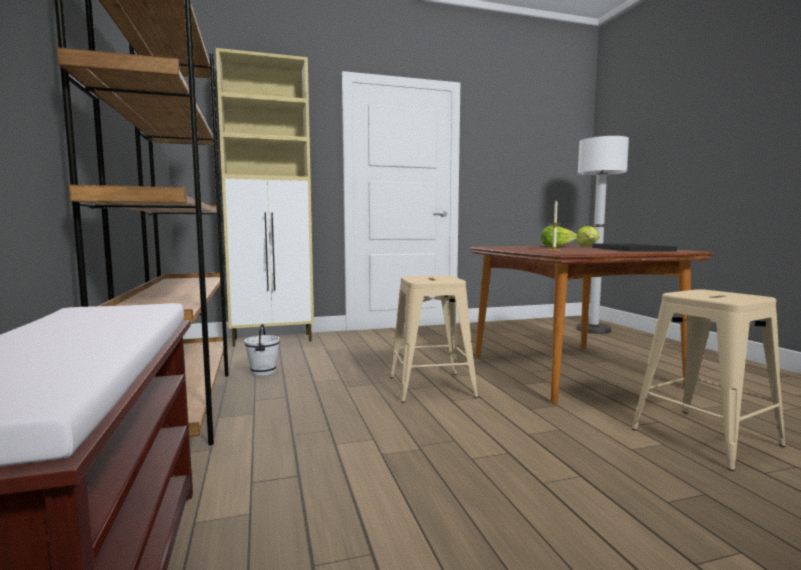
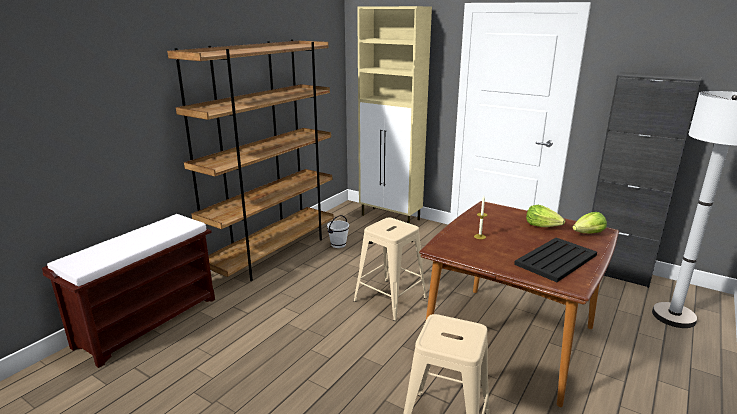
camera: 50 degrees right, 15 degrees up
(518, 322) = (615, 273): none -> black cabinet

